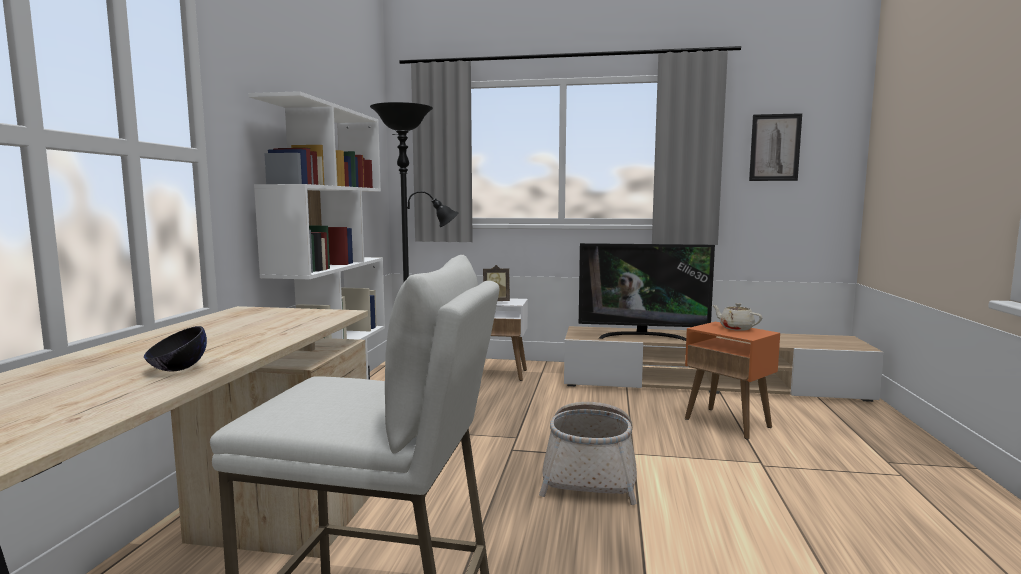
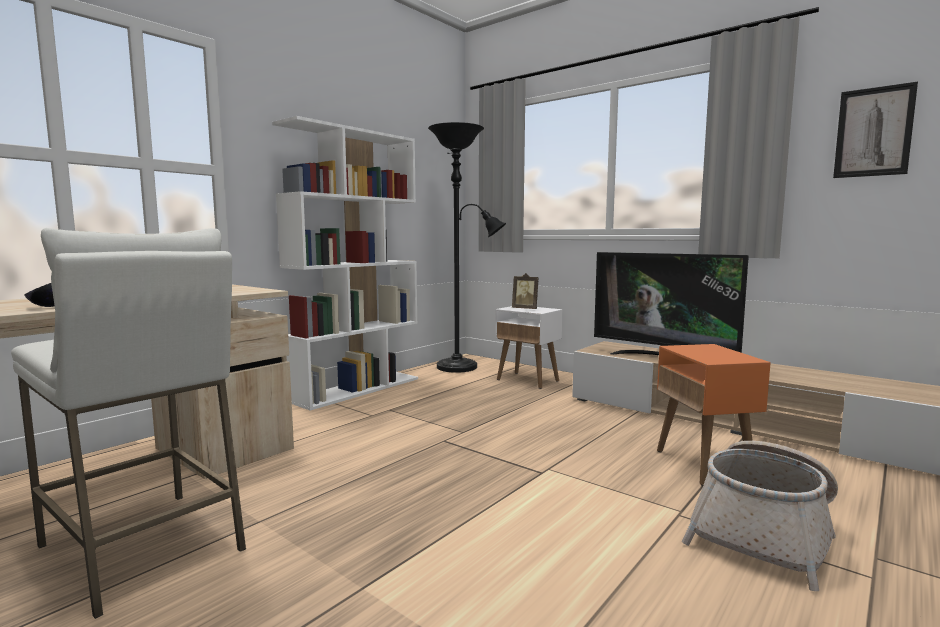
camera: 30 degrees right, 0 degrees up
(590, 472) = (481, 474): basket -> basket (764, 532)
(735, 328) = (719, 352): beige teapot -> none

